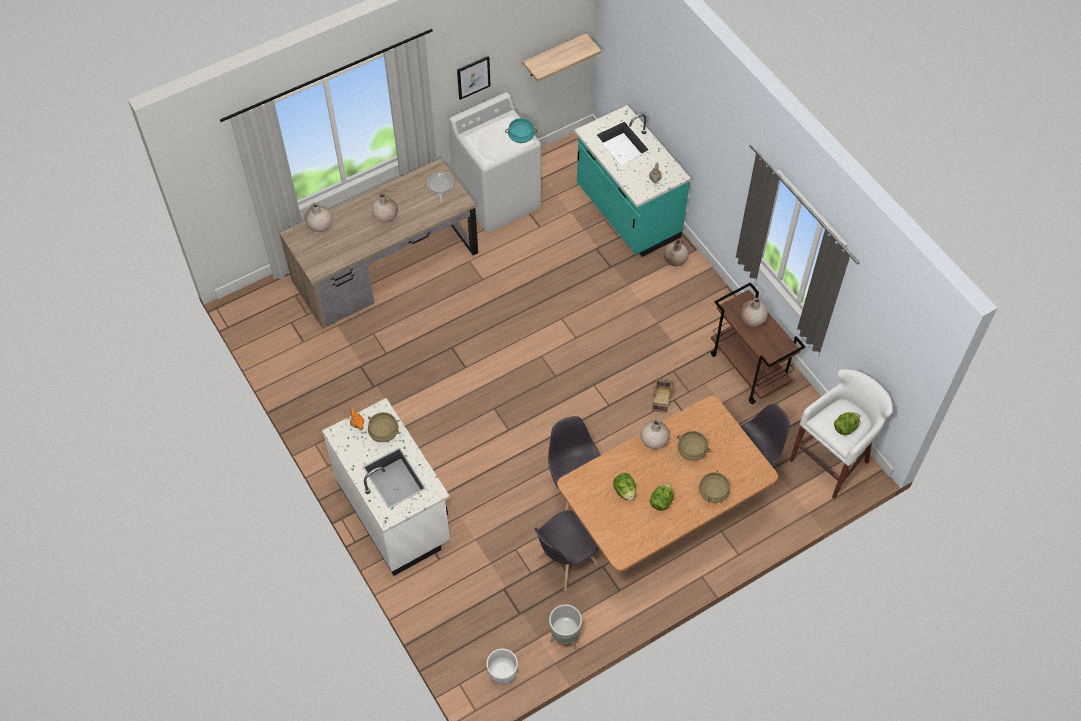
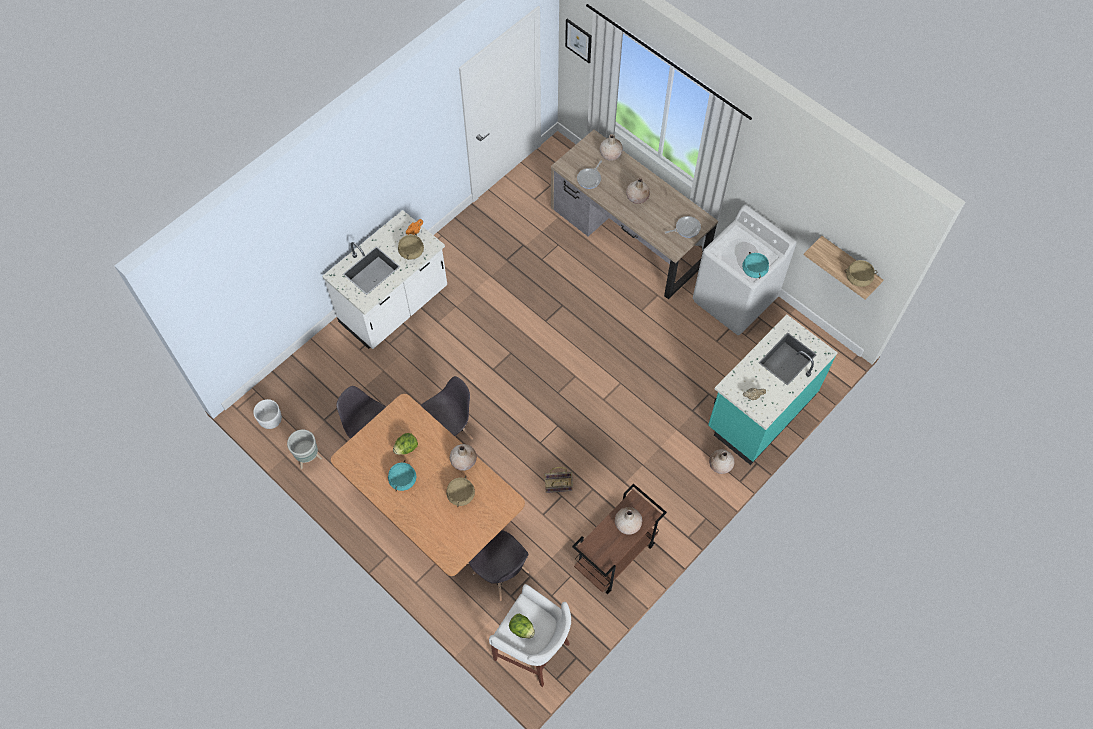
camera: 75 degrees right, 5 degrees up
(344, 251) = (590, 178): none -> frying pan
(473, 77) = (778, 199): picture -> picture (578, 40)
(661, 501) = (402, 479): lettuce -> turquoise cooking pot
(713, 492) = (422, 520): beige cooking pot -> beige cooking pot (858, 278)

